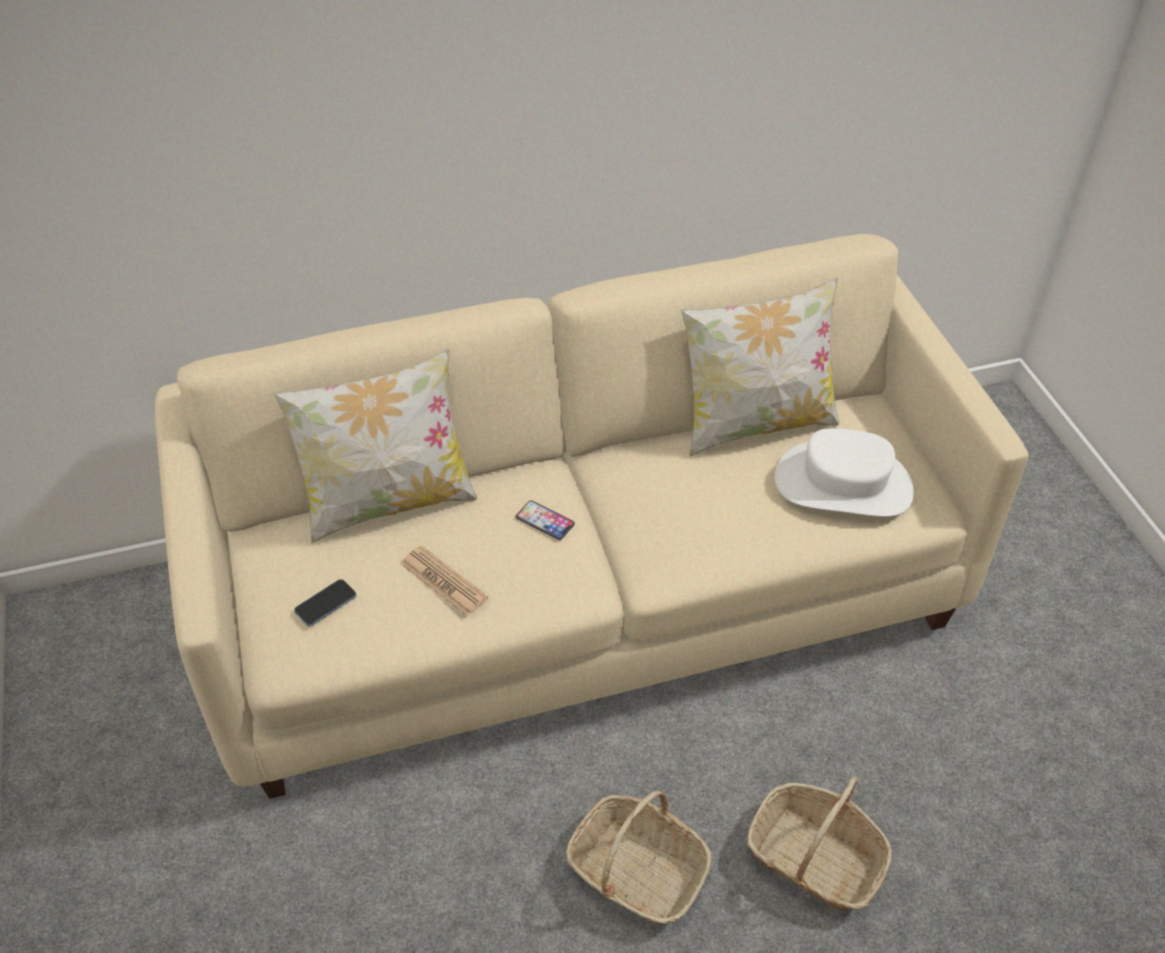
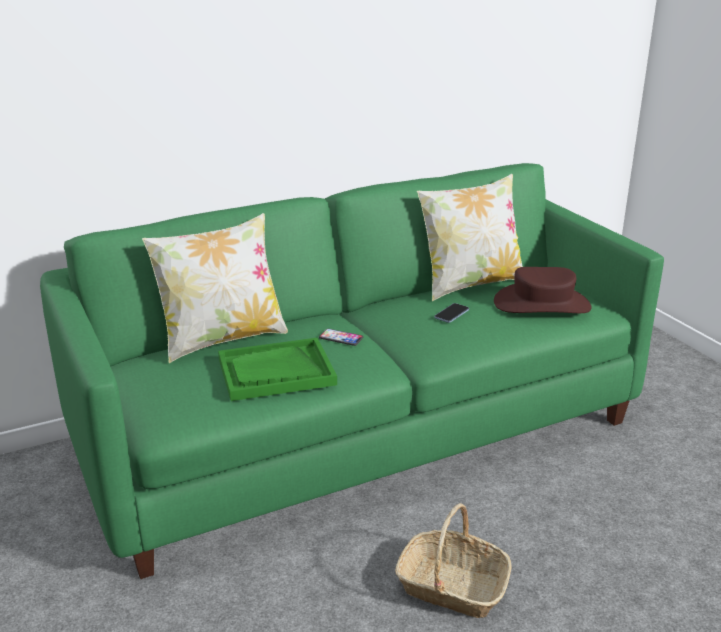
camera: 10 degrees left, 20 degrees down
(325, 604) = (188, 391): phone -> phone (451, 314)
(444, 581) = (276, 372): newspaper -> green tray
(584, 596) = (361, 433): beige sofa -> green sofa
(815, 858) = (584, 561): basket -> none
(843, 484) = (542, 304): white hat -> brown hat

